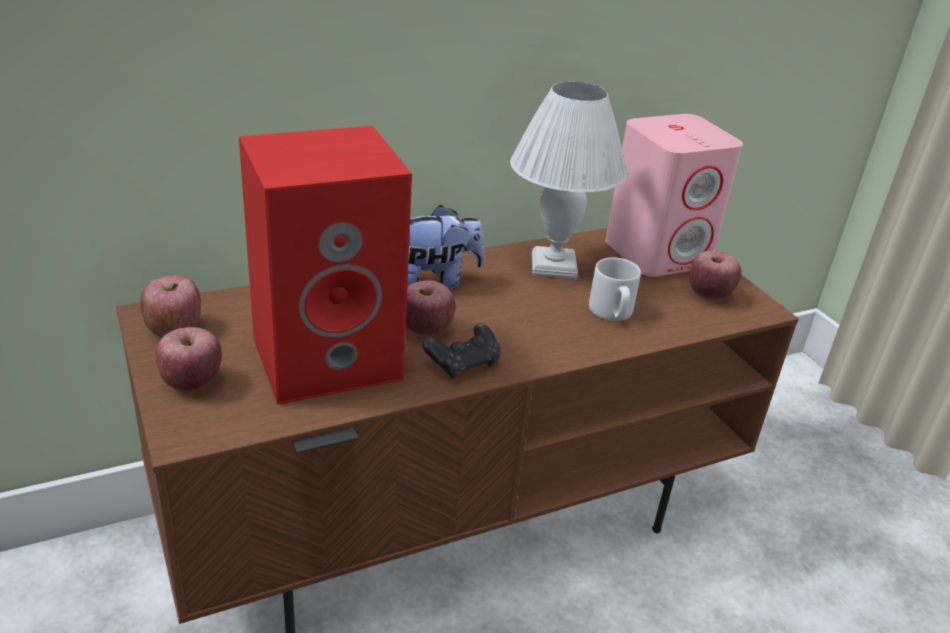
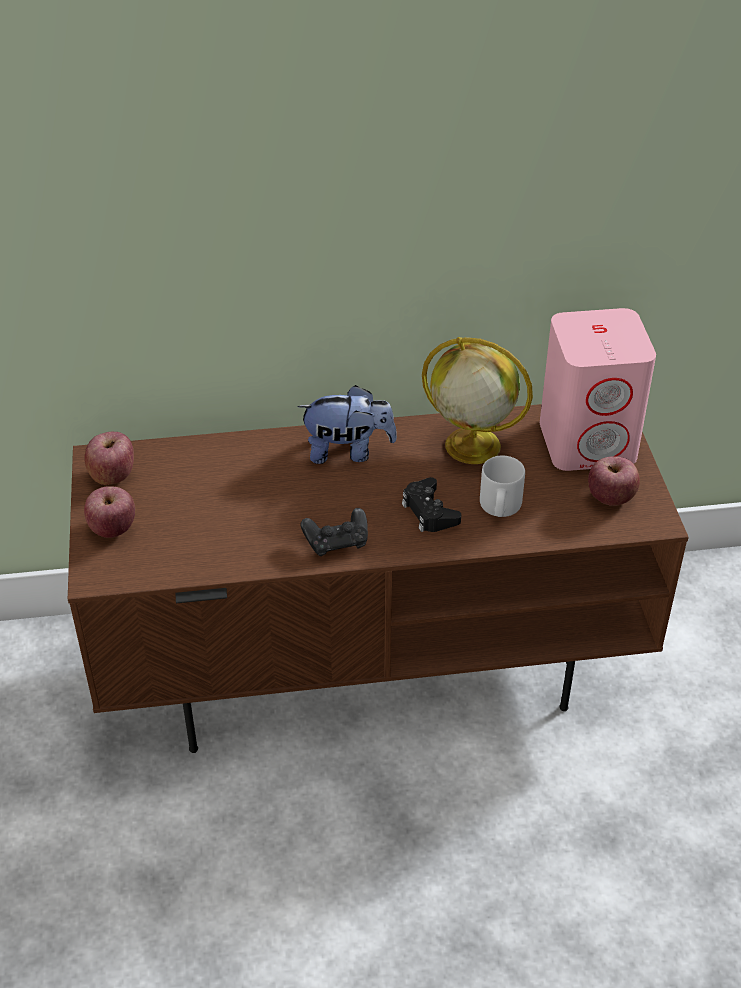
camera: 20 degrees right, 10 degrees up
(329, 356) = (228, 519): red speaker -> none
(425, 330) = (319, 503): apple -> none
(545, 324) = (429, 511): none -> black game controller
(552, 266) = (470, 445): white table lamp -> globe

